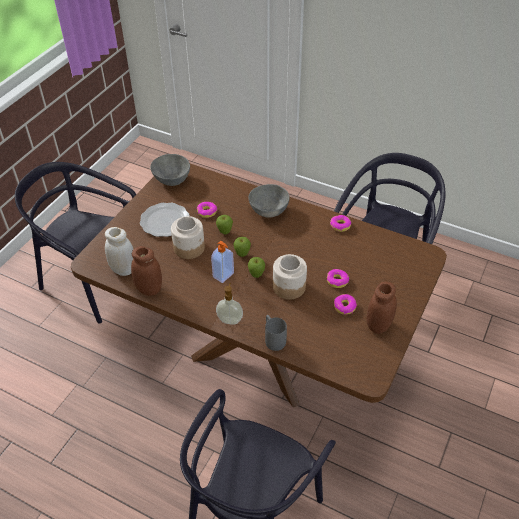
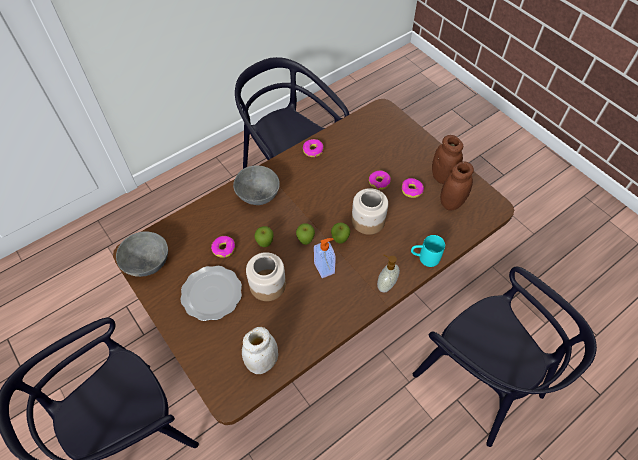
camera: 65 degrees left, 10 degrees up
(149, 289) = (307, 344): brown jar -> brown jar (451, 203)
(273, 338) = (424, 258): grey mug -> turquoise mug

